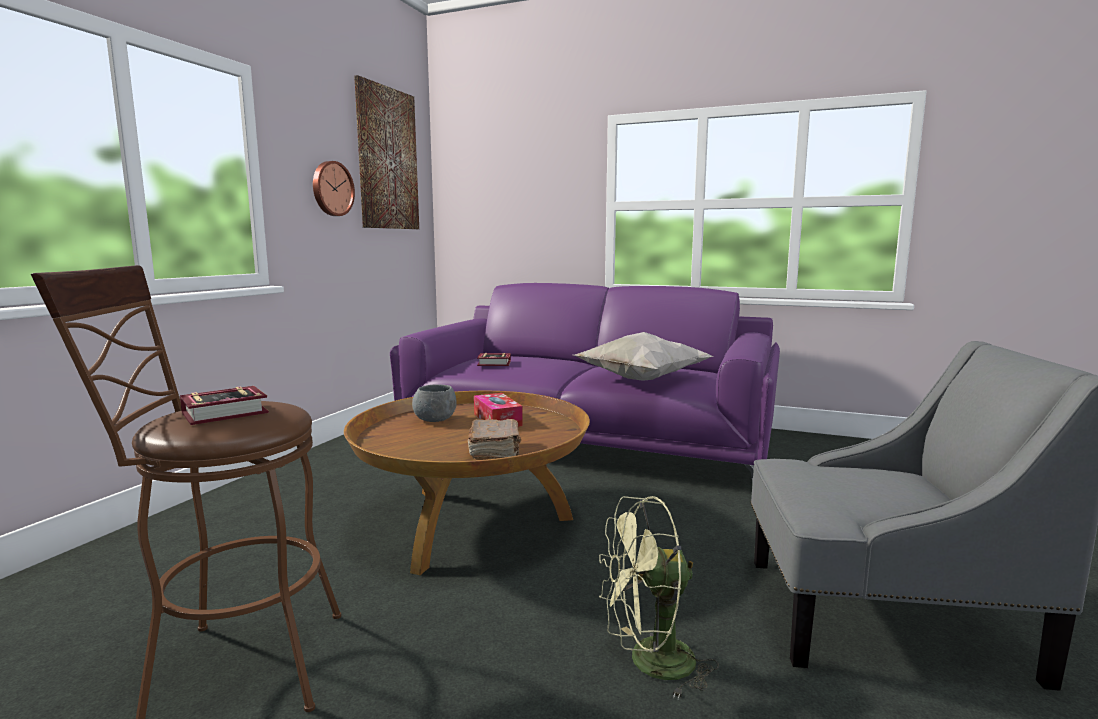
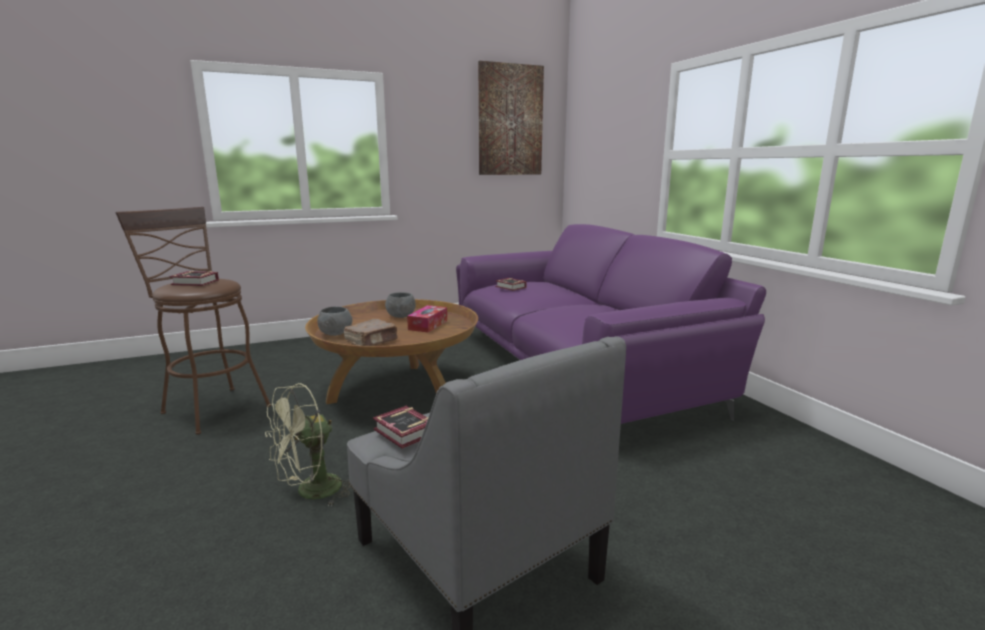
camera: 45 degrees right, 5 degrees up
(331, 189) = (450, 148): wall clock -> none
(420, 458) = (335, 334): none -> grey bowl
(640, 380) = (567, 321): white pillow -> none
(649, 663) = (311, 492): green fan -> green fan turned 75 degrees counterclockwise
(840, 499) = (404, 433): none -> book

